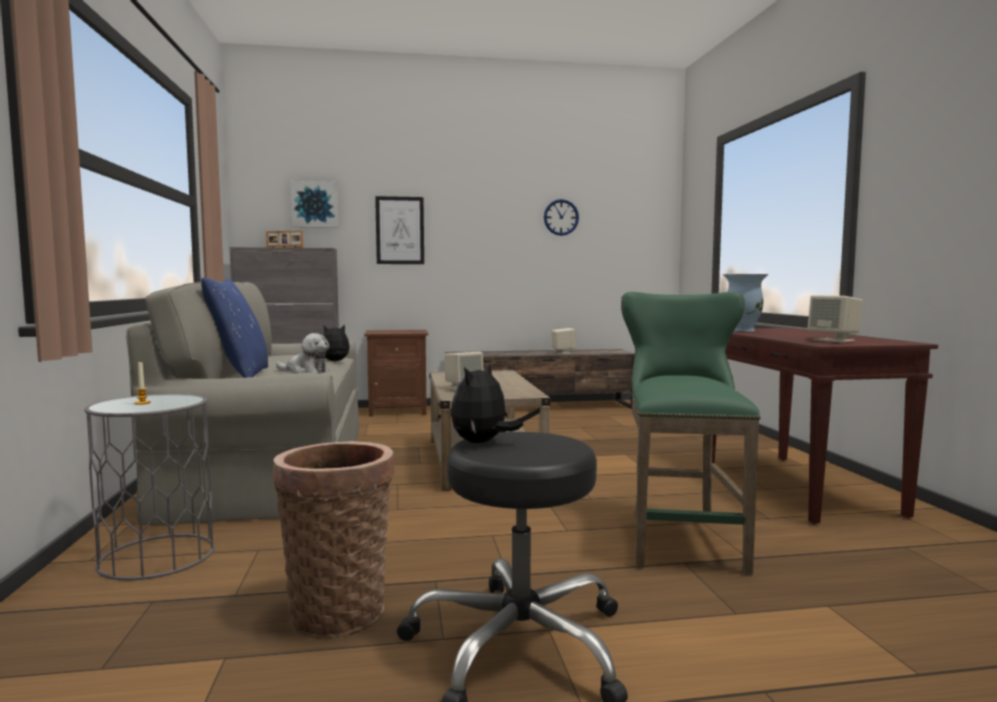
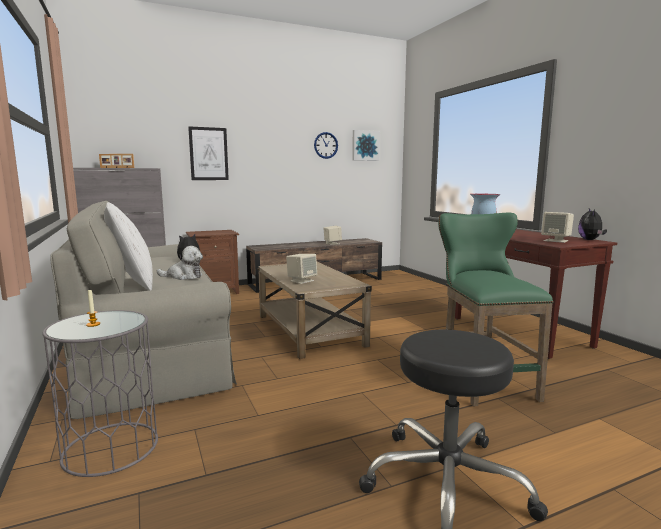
camera: 15 degrees left, 5 degrees up
(240, 375) = (132, 283): blue pillow -> white pillow
(315, 204) = (139, 132): picture -> picture (365, 145)
(338, 610) = (298, 475): basket -> none
(482, 443) = (425, 345): plush toy -> plush toy (590, 240)

